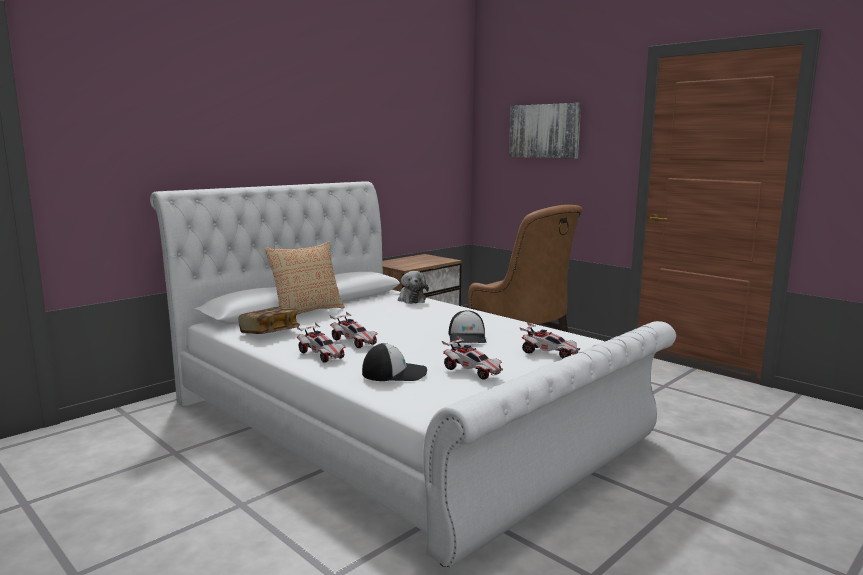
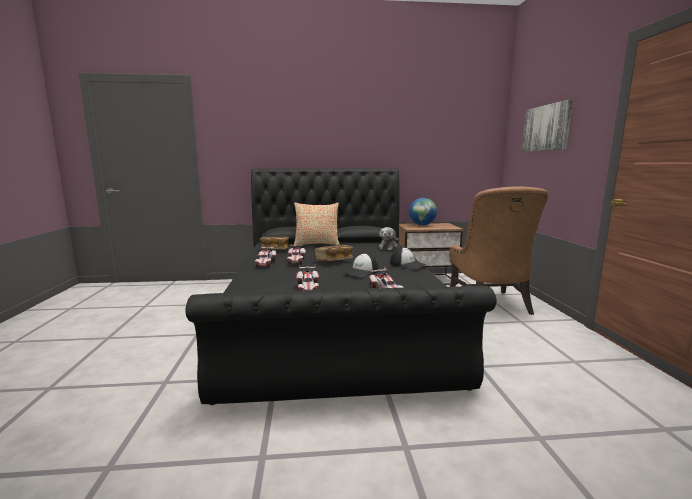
camera: 40 degrees right, 0 degrees up
(395, 373) = (267, 279): cap -> cap (407, 265)
(396, 418) = (333, 319): white bed -> black bed
(400, 331) = (334, 261): none -> book
(405, 261) = (422, 225): none -> globe

